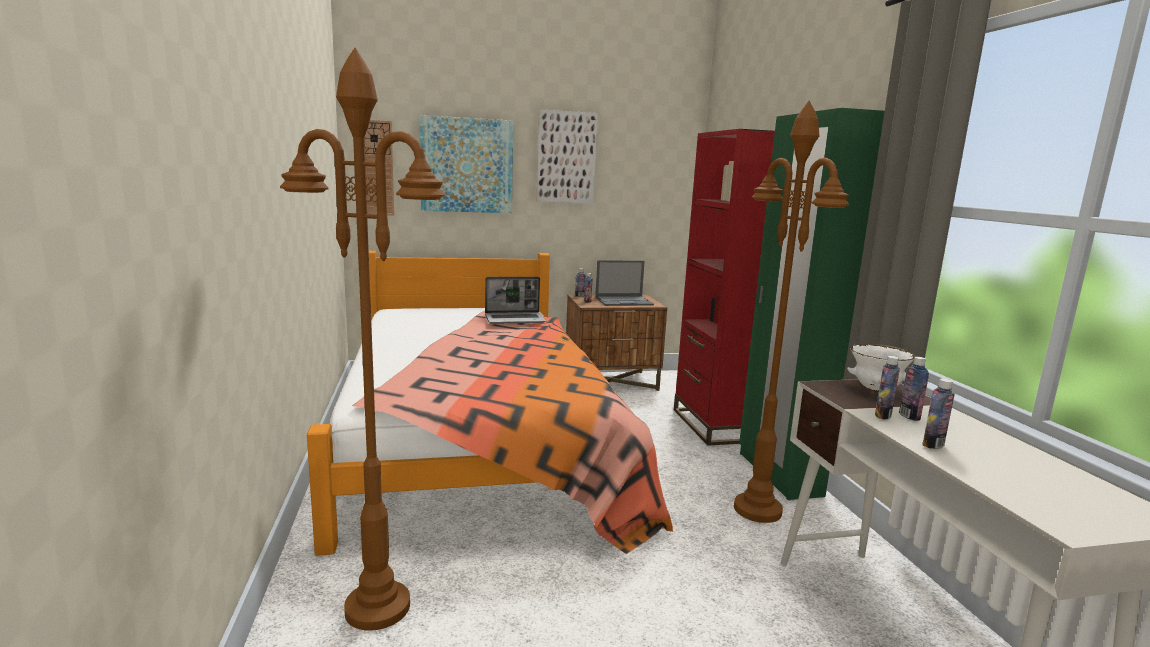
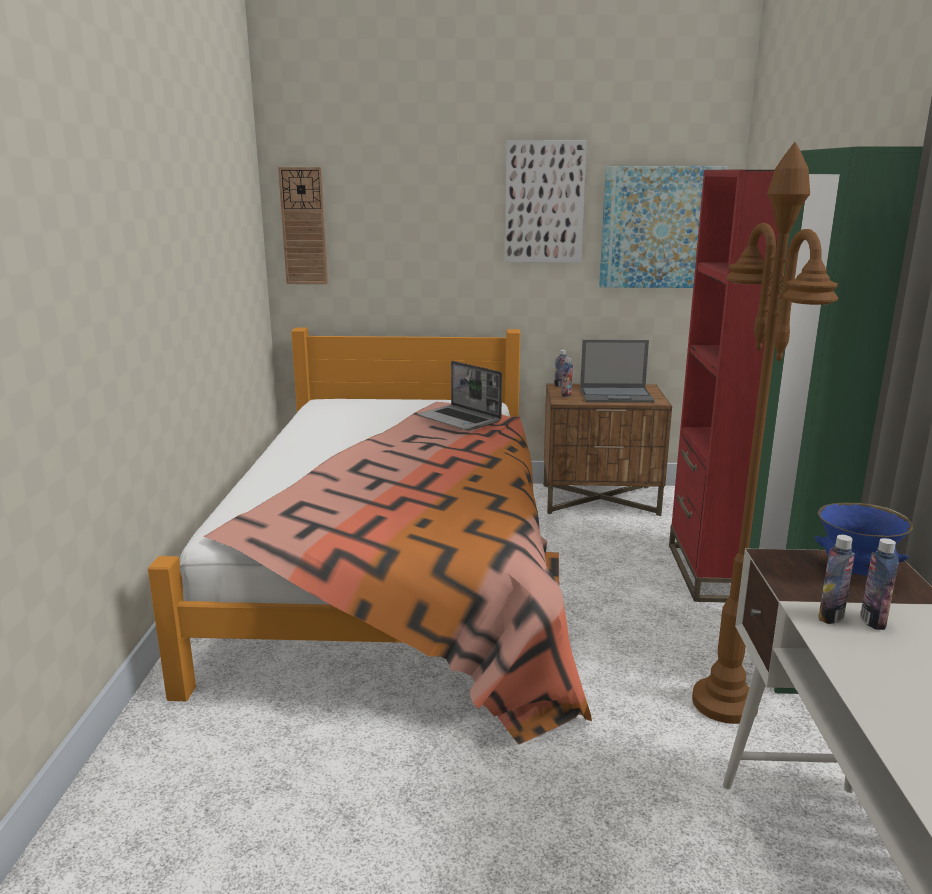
camera: 15 degrees right, 5 degrees up
(378, 608) = (209, 773): brown floor lamp -> none
(466, 165) = (414, 218): picture -> picture (660, 228)
(515, 319) = (460, 419): laptop -> laptop turned 45 degrees clockwise
(876, 390) = (856, 571): white bowl -> blue bowl
(933, 445) = (872, 674): bottle -> none

